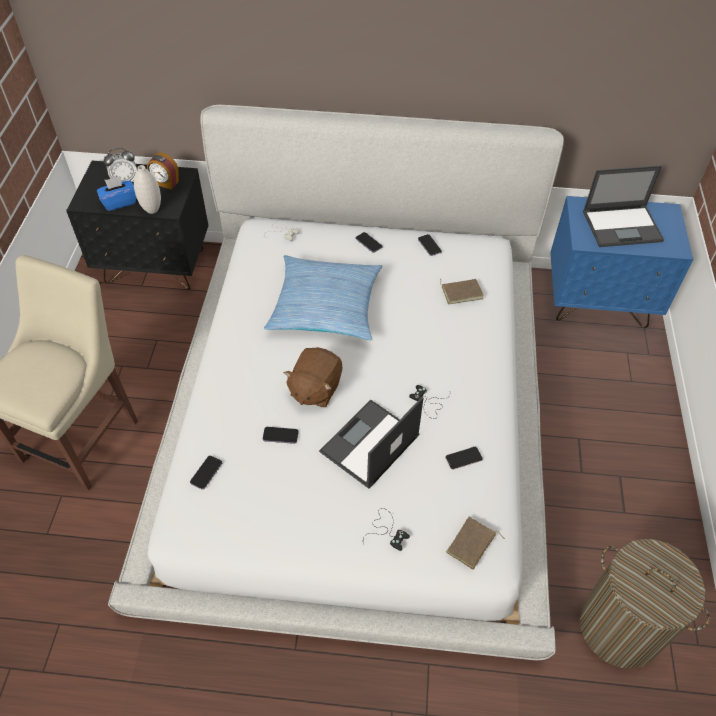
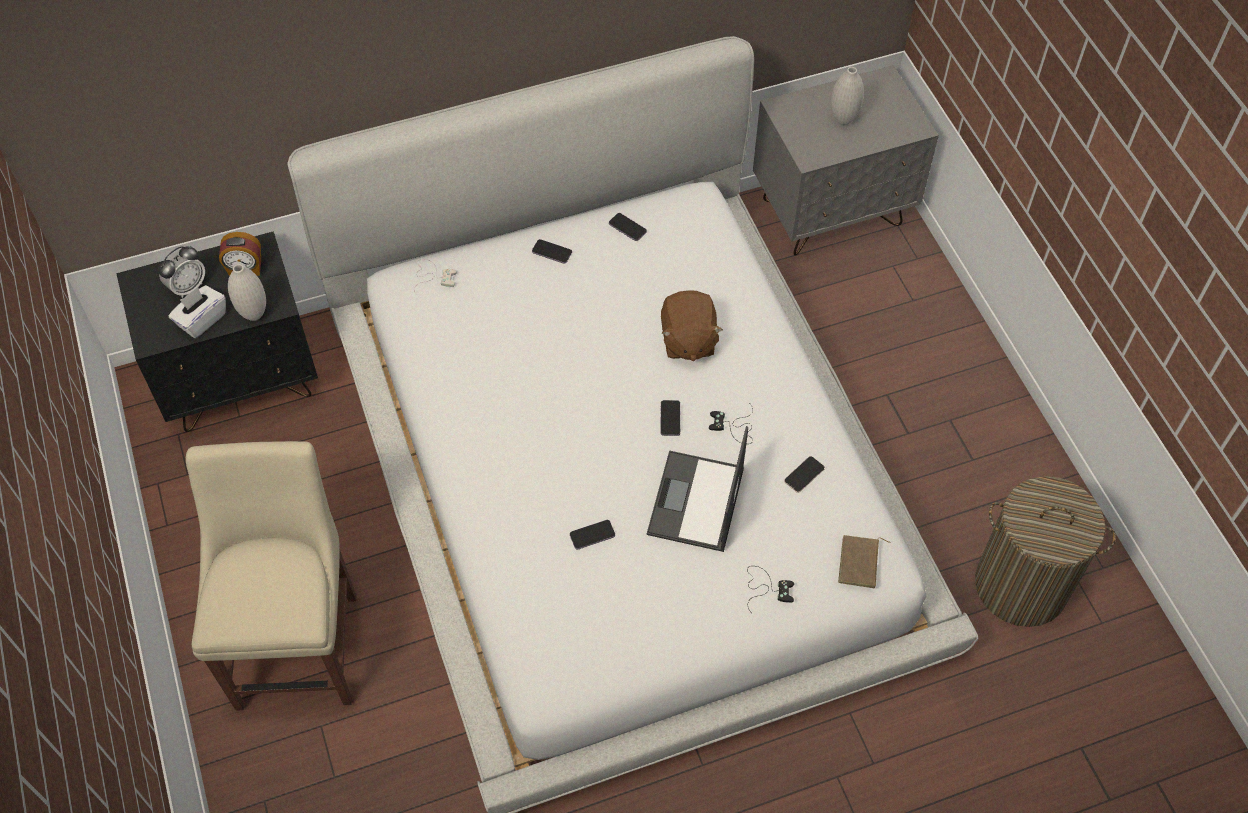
camera: 25 degrees left, 5 degrees up
(119, 202) = (201, 320): blue tissue box -> white tissue box
(206, 473) = (534, 613): phone -> phone (670, 419)
(315, 389) = (598, 464): brown plush toy -> brown plush toy (688, 340)
(325, 306) = (549, 357): pillow -> none
(461, 292) = (698, 275): brown book -> none
(598, 302) = (832, 212): blue nightstand -> grey nightstand
(622, 226) = (843, 119): laptop -> white vase

